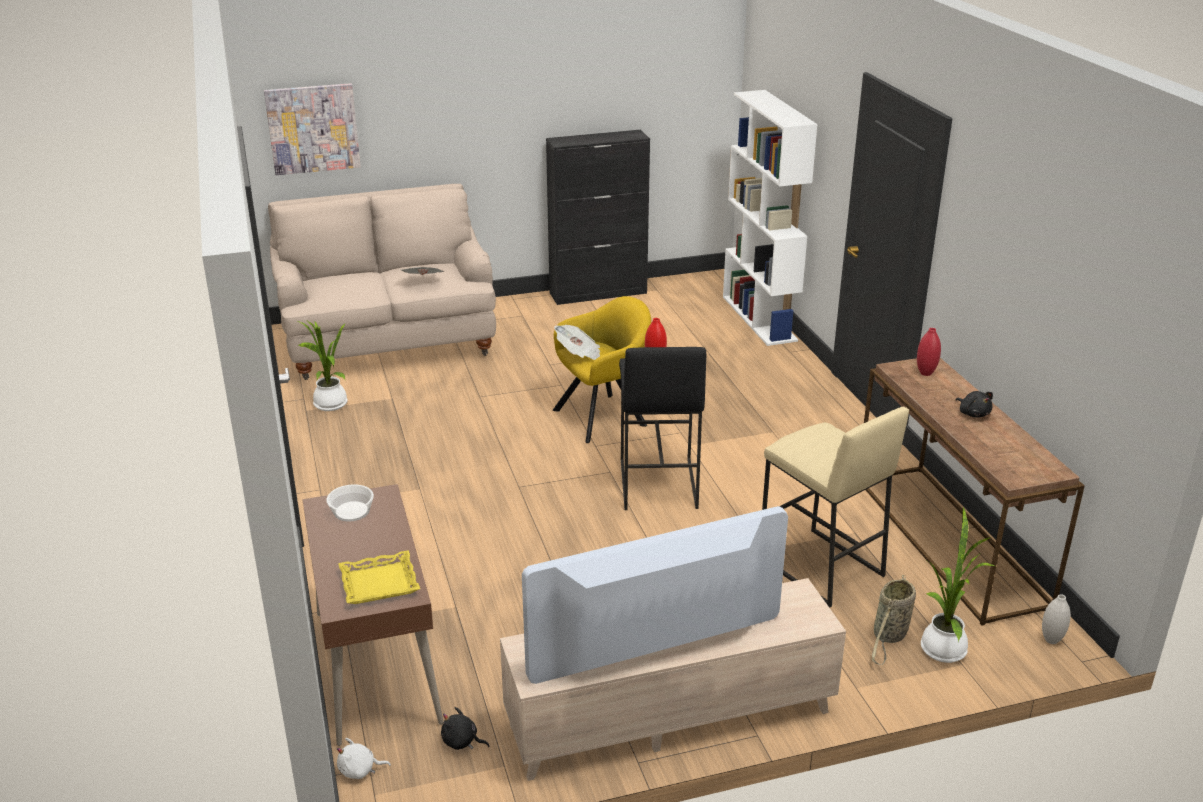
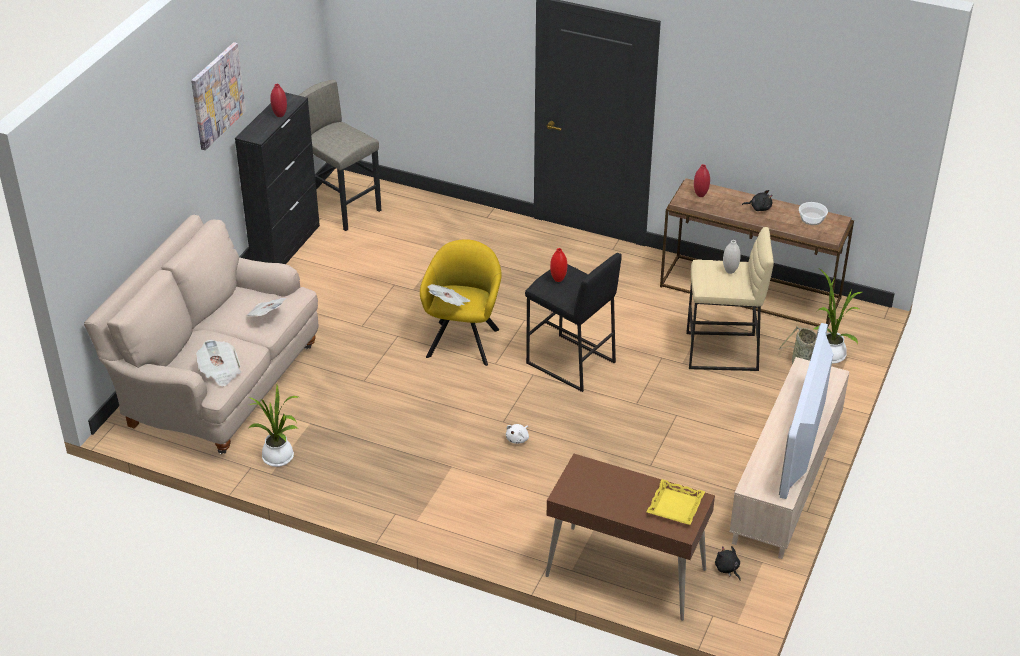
camera: 50 degrees left, 10 degrees up
(313, 128) = (100, 234): picture -> picture (217, 95)
(327, 296) = (220, 372): none -> newspaper
(351, 511) = (585, 485): bowl -> bowl (812, 218)
(360, 770) = (711, 620): white plush toy -> white plush toy (518, 439)
(462, 742) = (727, 569): black plush toy -> black plush toy turned 90 degrees clockwise
(606, 139) = (280, 115): none -> red vase
(685, 292) = (344, 208): none -> grey stool
(760, 318) = (427, 201): white bookcase -> none
(1051, 640) = (860, 316): white vase -> white vase (730, 271)

